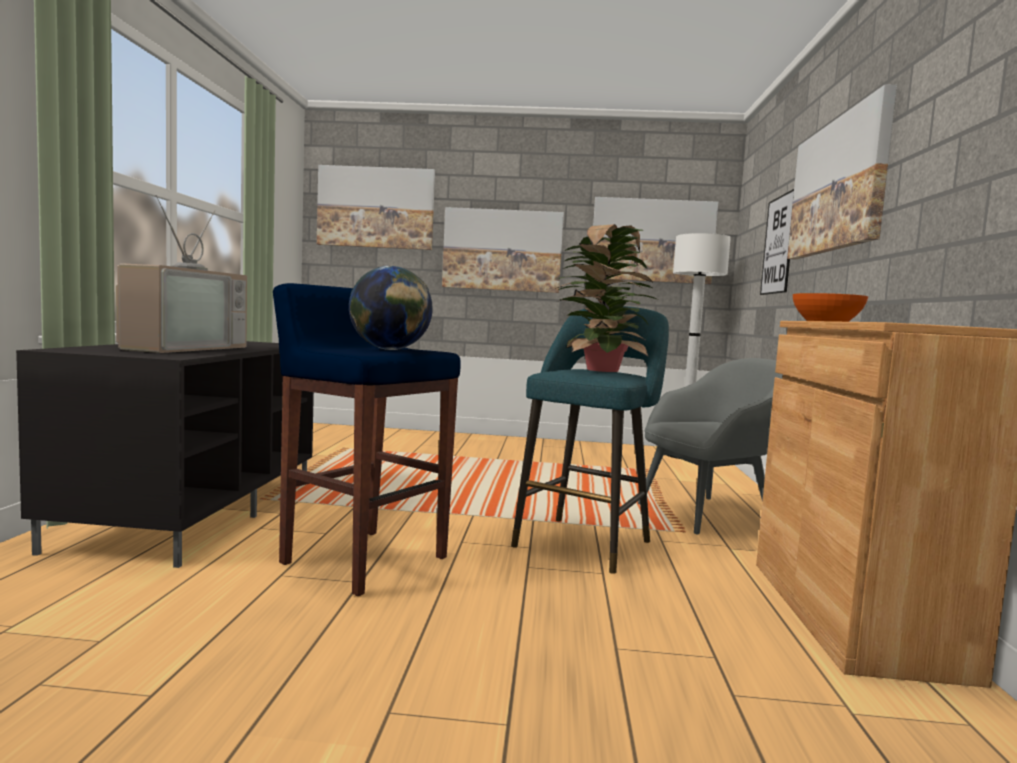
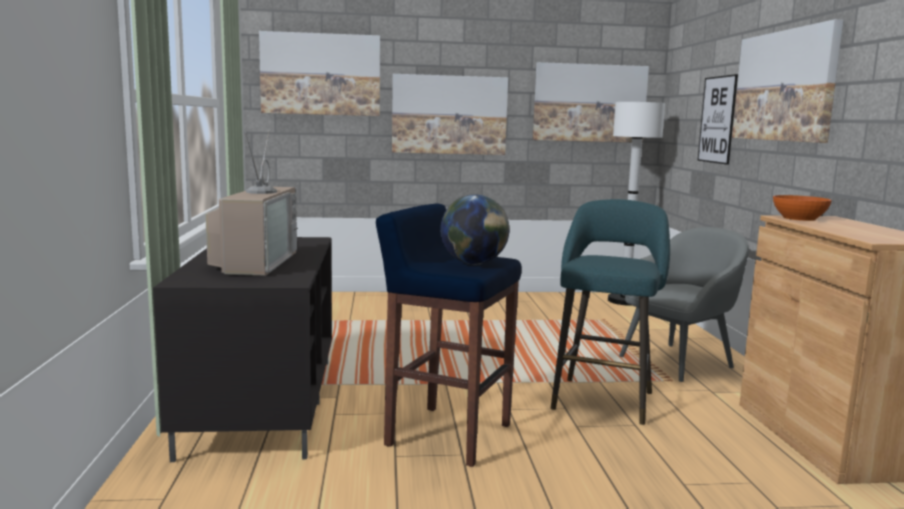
camera: 10 degrees left, 5 degrees up
(600, 370) = (616, 259): potted plant -> none

